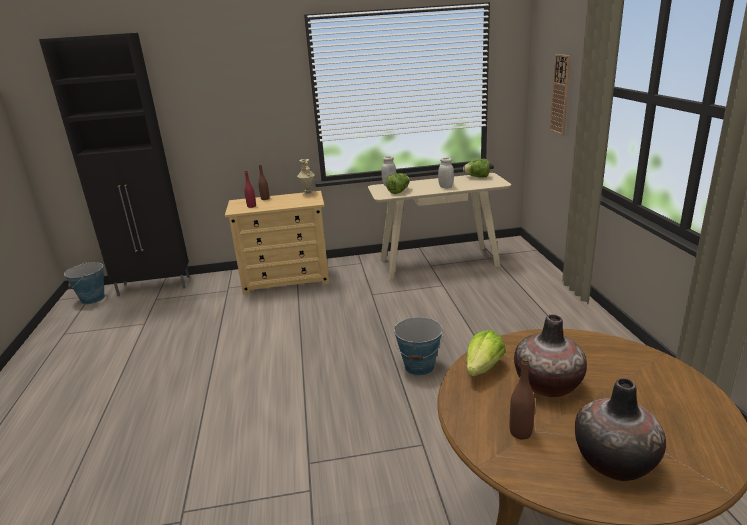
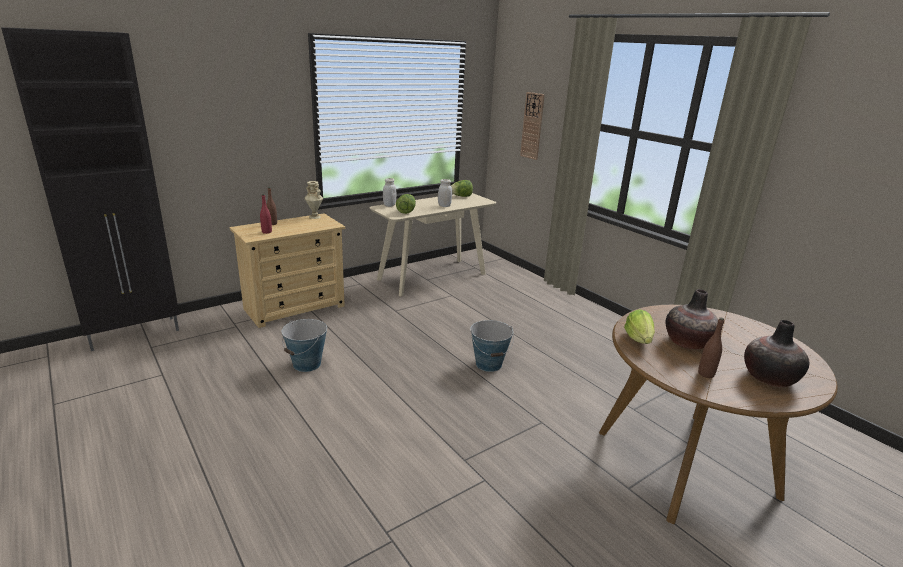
camera: 30 degrees left, 0 degrees up
(93, 299) = (56, 359): bucket -> bucket (307, 364)

